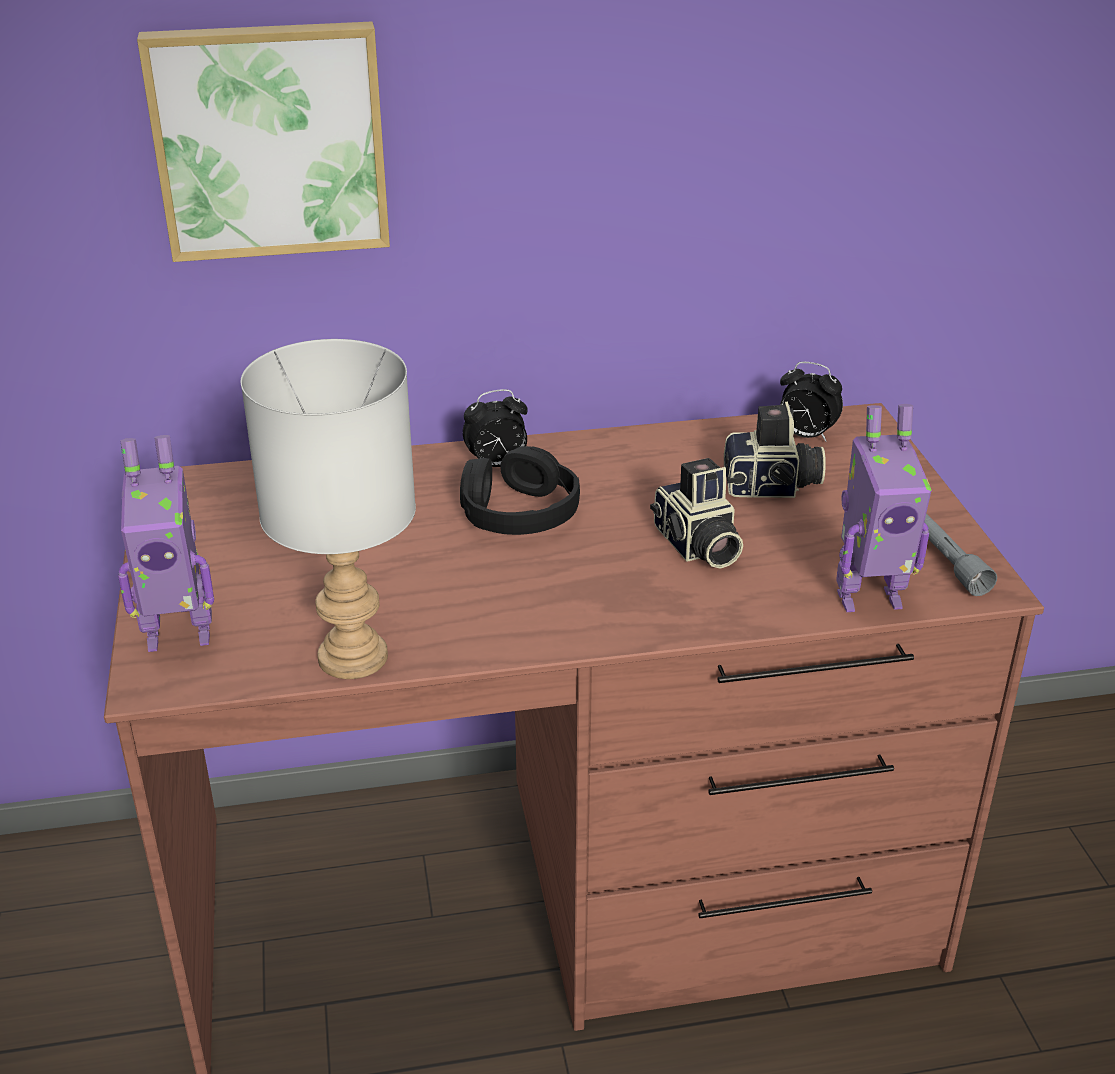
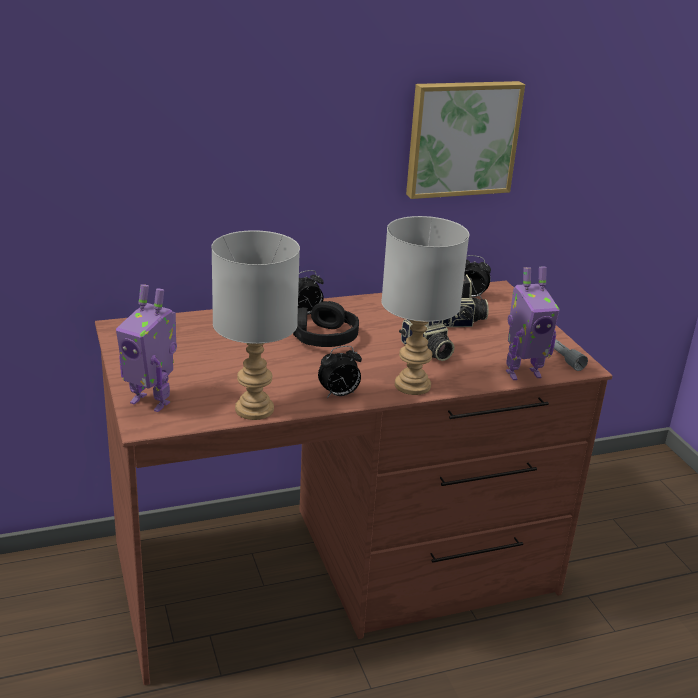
camera: 10 degrees left, 5 degrees down
(179, 634) = (151, 401): toy robot -> toy robot turned 45 degrees clockwise
(270, 140) = (186, 130): picture -> picture (461, 138)
(513, 632) = (339, 395): none -> alarm clock
(651, 616) = (411, 385): none -> grey table lamp

